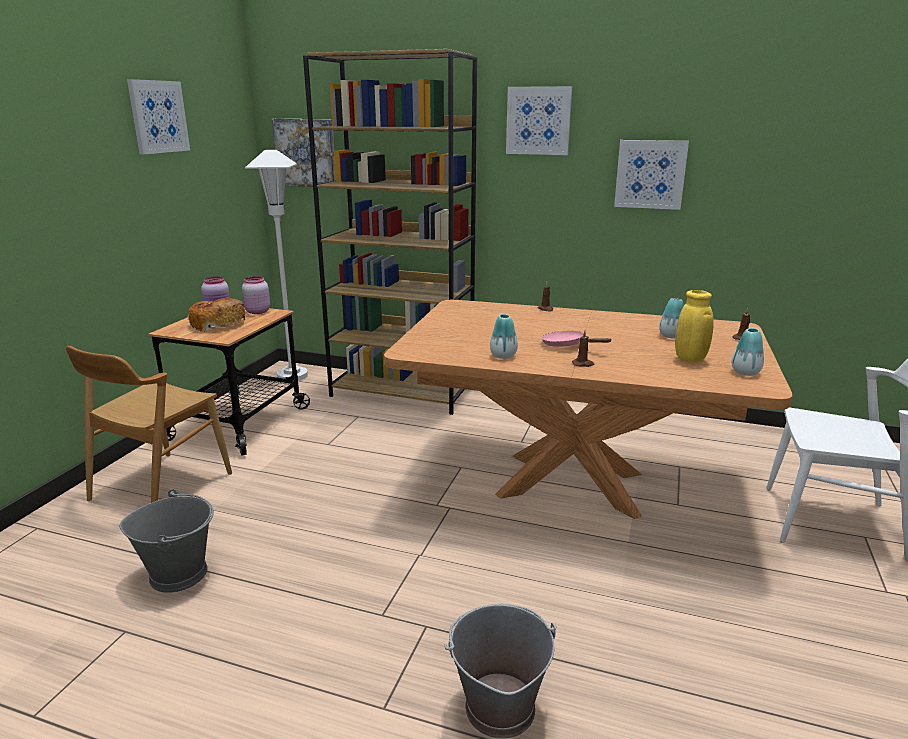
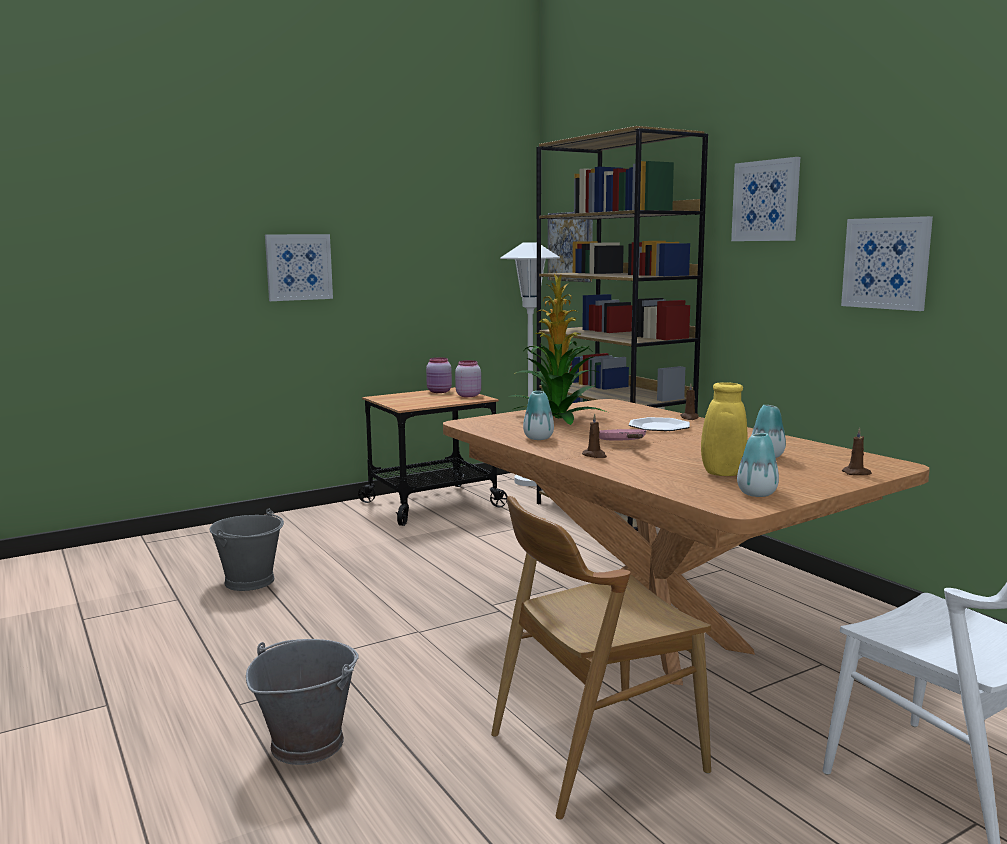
camera: 40 degrees right, 10 degrees down
(158, 117) = (417, 209): picture -> picture (298, 267)
(161, 486) = (318, 529): brown chair -> brown chair (595, 752)
(217, 324) = (419, 398): bread -> none
(461, 330) = (556, 418): none -> potted plant
(549, 323) = (659, 426): none -> plate

